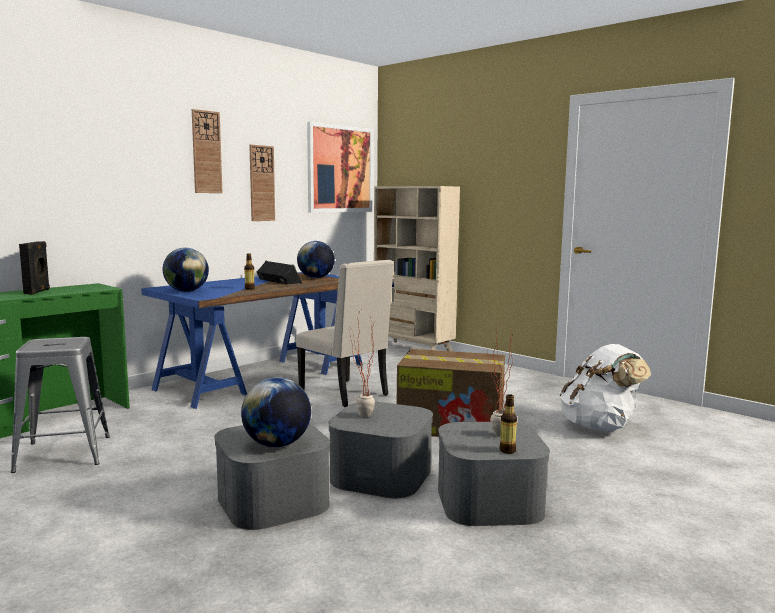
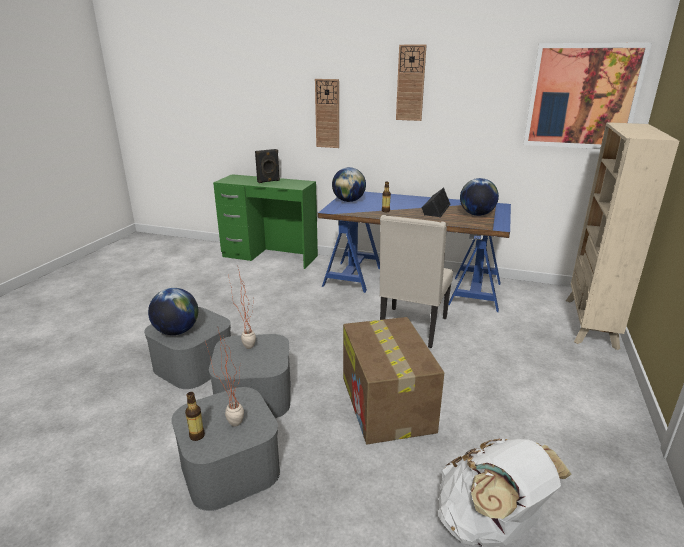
camera: 65 degrees right, 15 degrees up
(64, 453) = (228, 280): grey stool -> none
(262, 183) = (467, 112): wall clock -> wall clock (327, 114)

